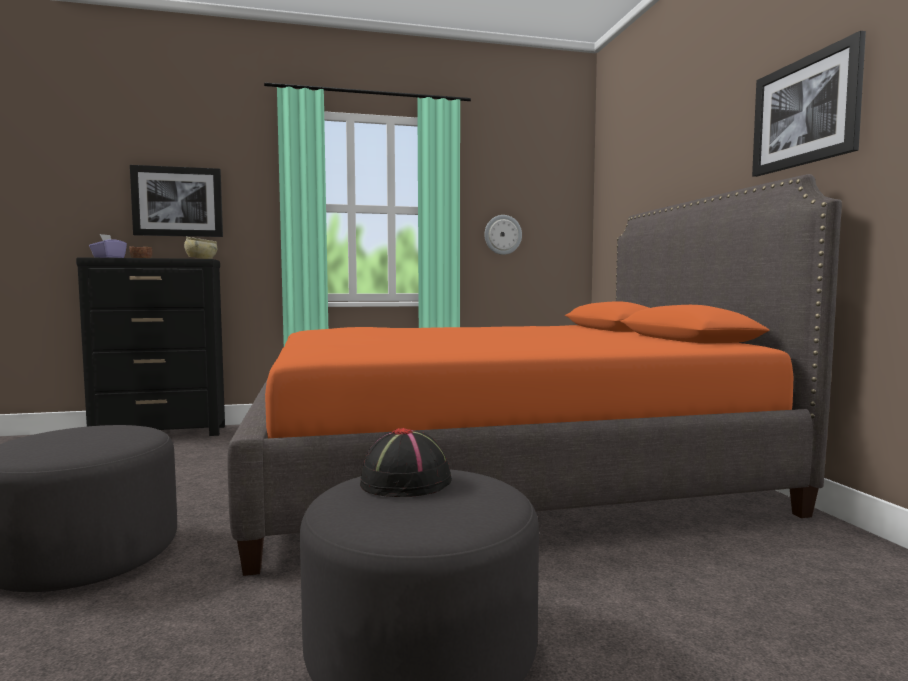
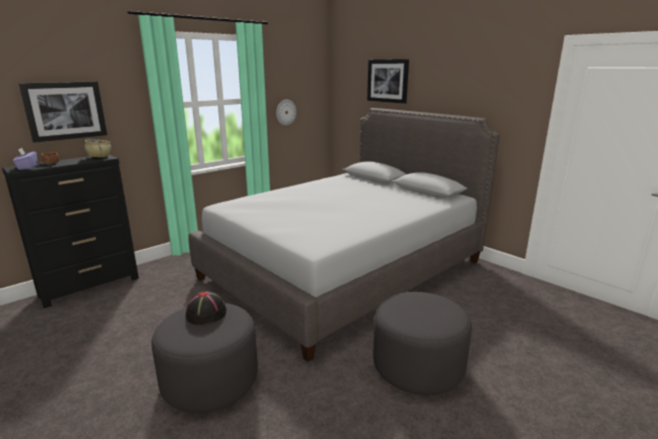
camera: 30 degrees left, 15 degrees up
(406, 482) = (408, 306): black hat -> black hat (206, 313)
(500, 476) = (344, 270): orange bed -> grey bed
(805, 112) = (480, 83): picture -> picture (387, 81)

